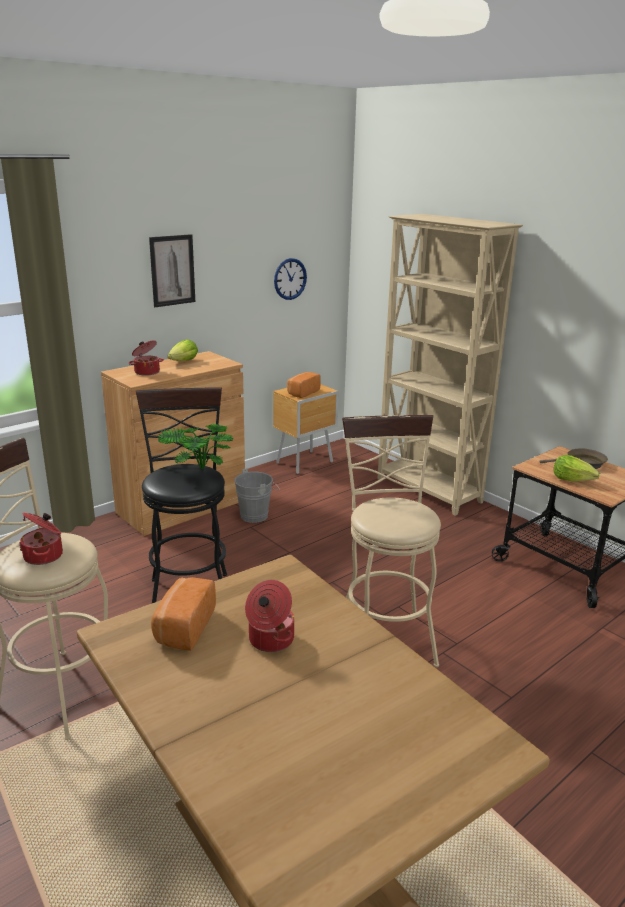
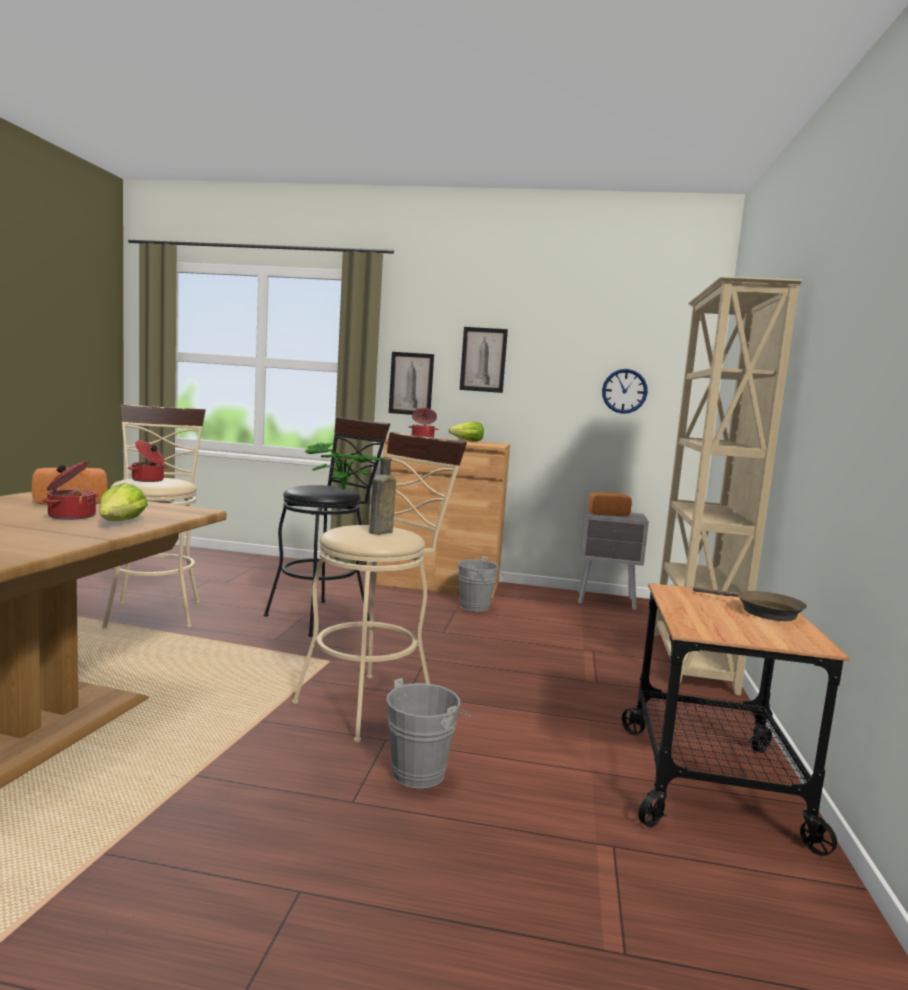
camera: 50 degrees right, 15 degrees down
(102, 311) = (411, 384): none -> picture
(306, 462) = (607, 601): brown nightstand -> grey nightstand
(405, 512) = (379, 532): none -> brown bottle
(492, 655) = (423, 771): none -> grey bucket
(572, 480) = (693, 610): lettuce -> lettuce (121, 523)

